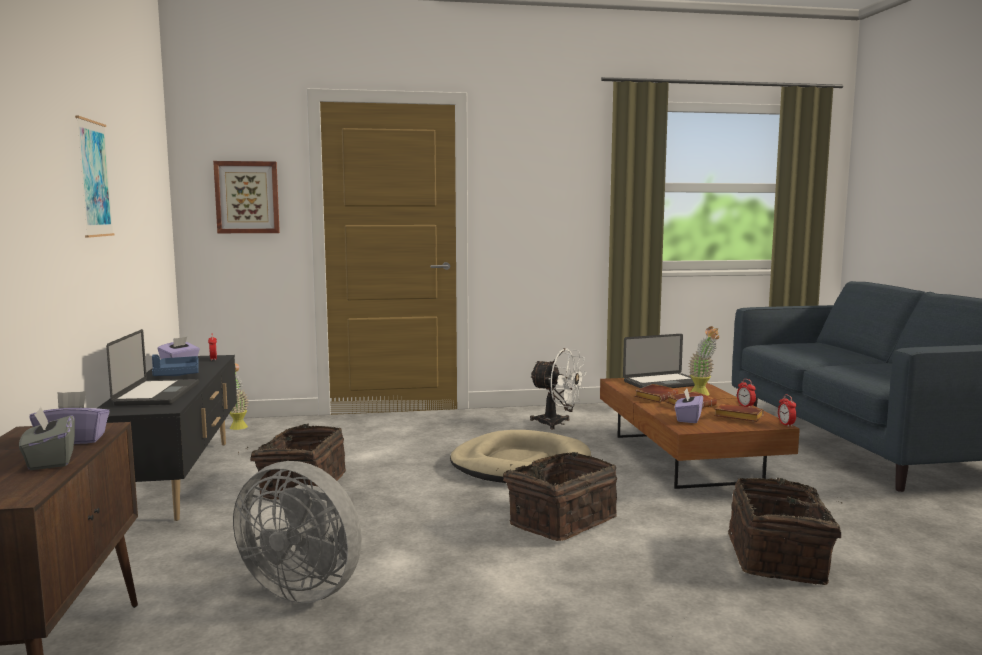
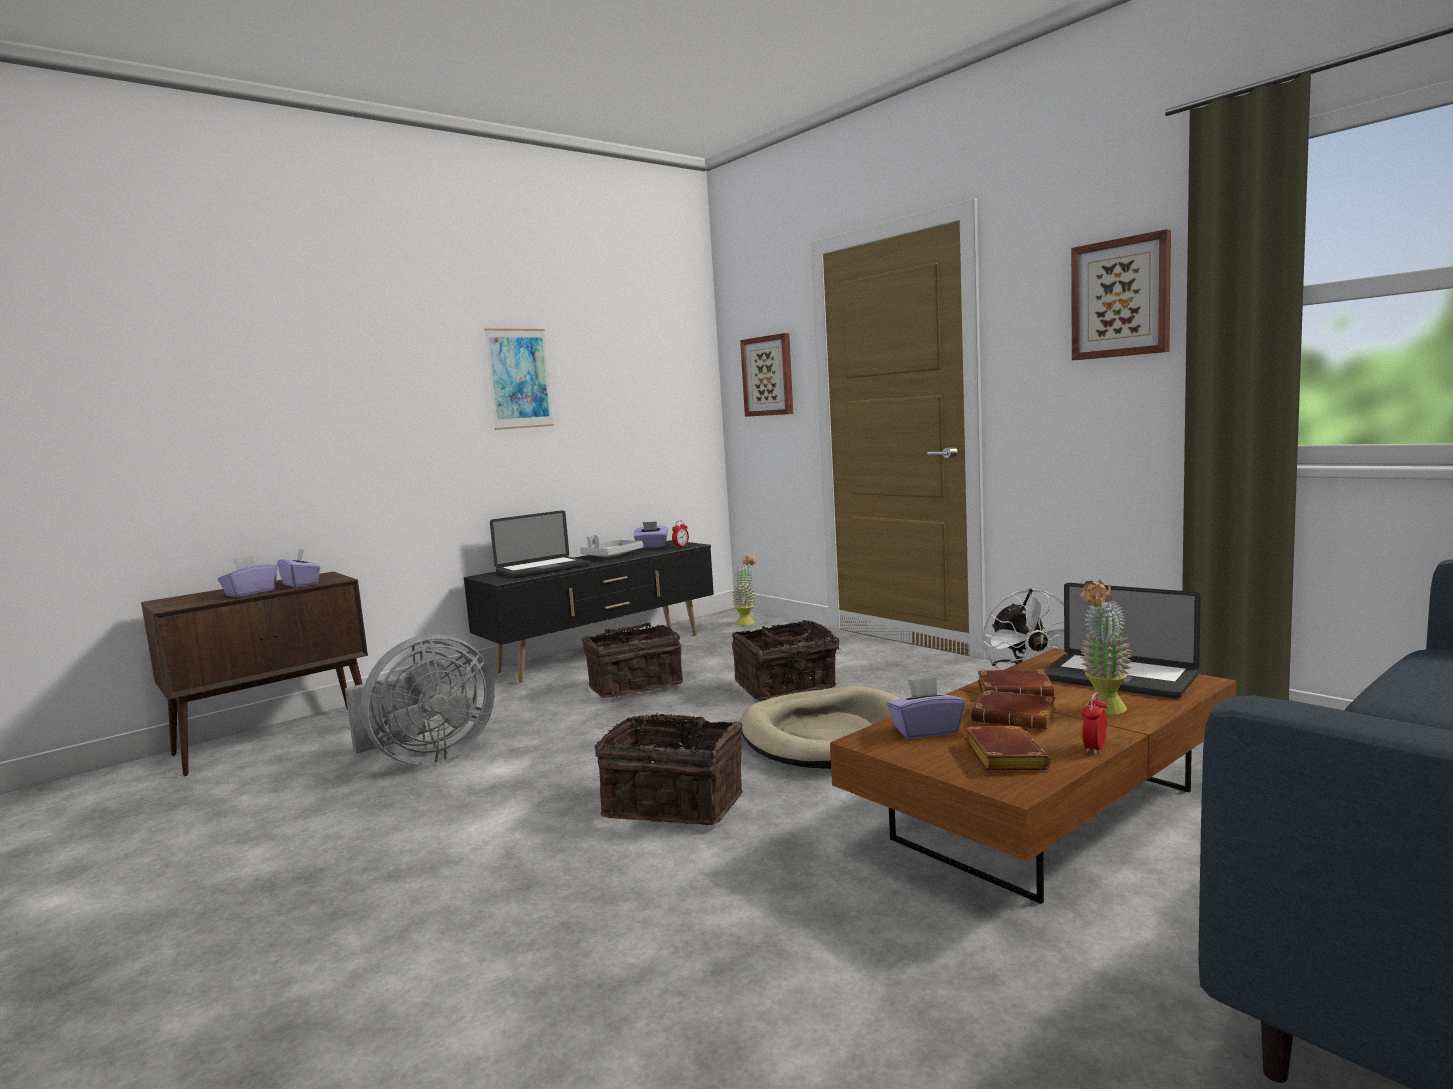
camera: 60 degrees right, 0 degrees up
(50, 461) = (250, 593): grey tissue box -> purple tissue box
(176, 374) = (612, 556): blue tray -> grey tray
(306, 588) = (426, 757): grey fan -> grey fan turned 120 degrees counterclockwise
(564, 175) = (1121, 298): none -> picture
(780, 559) = (702, 978): basket -> basket (786, 686)
(786, 424) = (1027, 795): alarm clock -> none

